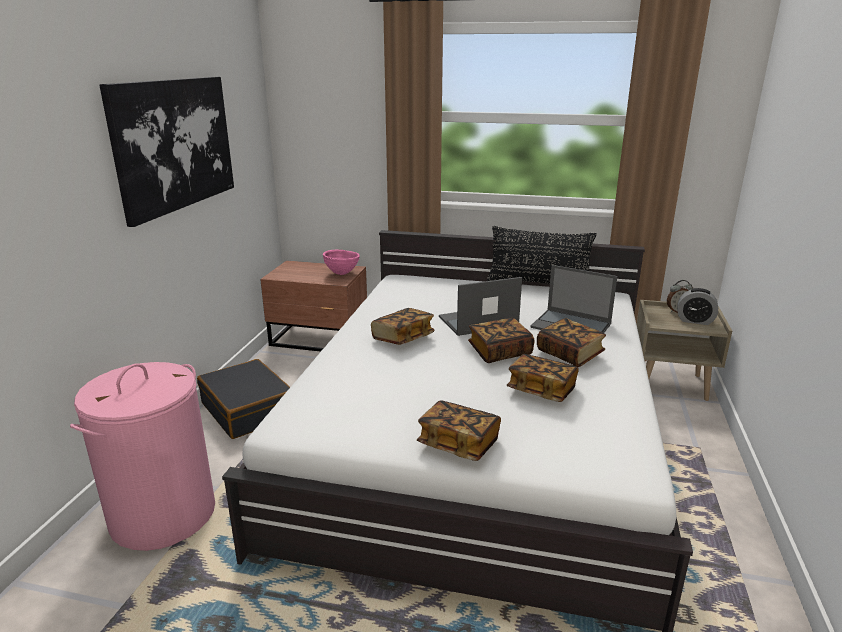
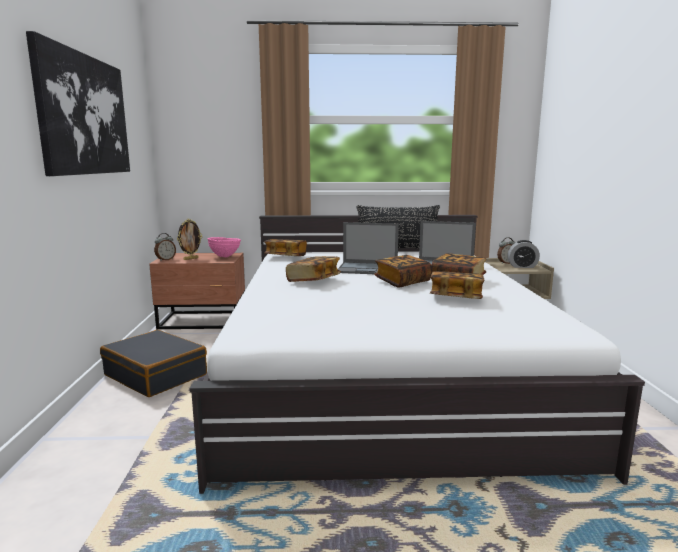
camera: 15 degrees left, 10 degrees down
(163, 514) = (96, 466): pink laundry basket -> none
(279, 274) = (165, 260): none -> alarm clock
(305, 274) = (191, 259): none -> picture frame
(458, 444) = (417, 330): book -> book (286, 257)
(477, 321) = (368, 269): laptop -> laptop turned 135 degrees counterclockwise

